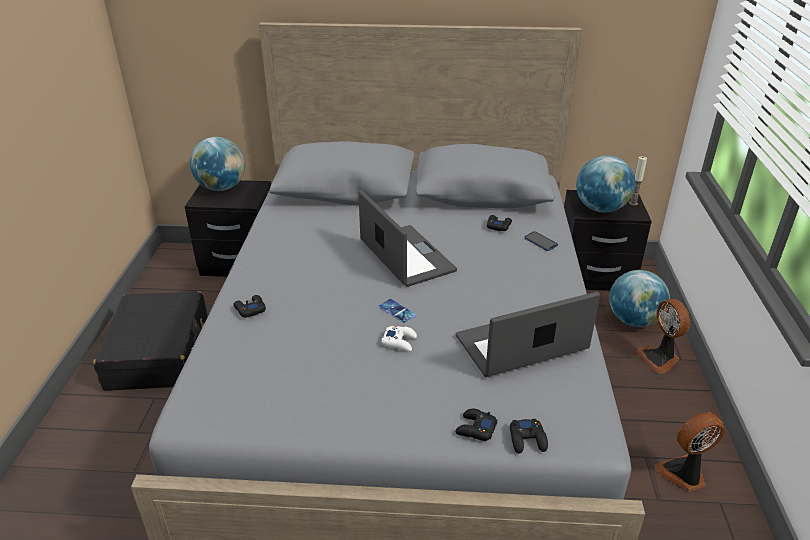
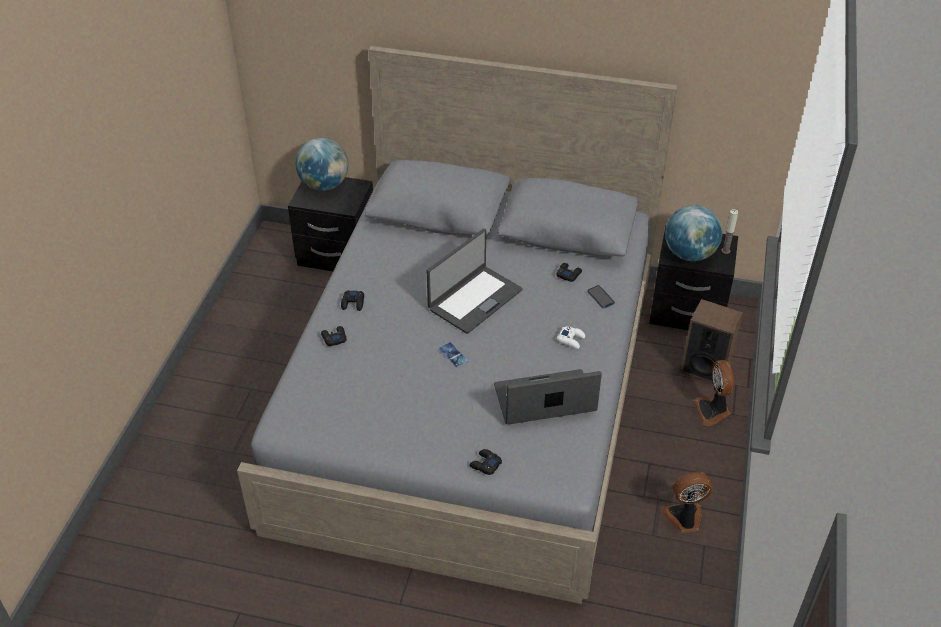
camera: 10 degrees right, 10 degrees up
(159, 353) = (256, 346): black suitcase -> none
(399, 342) = (448, 384): white game controller -> white game controller (571, 339)
(405, 256) = (474, 299): laptop -> laptop turned 60 degrees clockwise
(527, 440) = (520, 478): black game controller -> black game controller (353, 303)
(634, 321) = (705, 368): globe -> speaker

